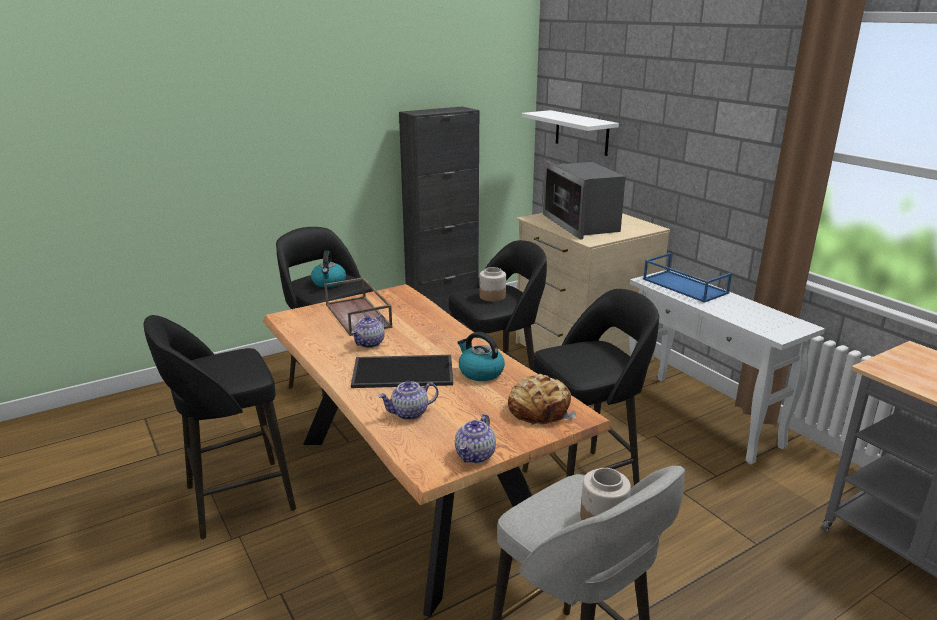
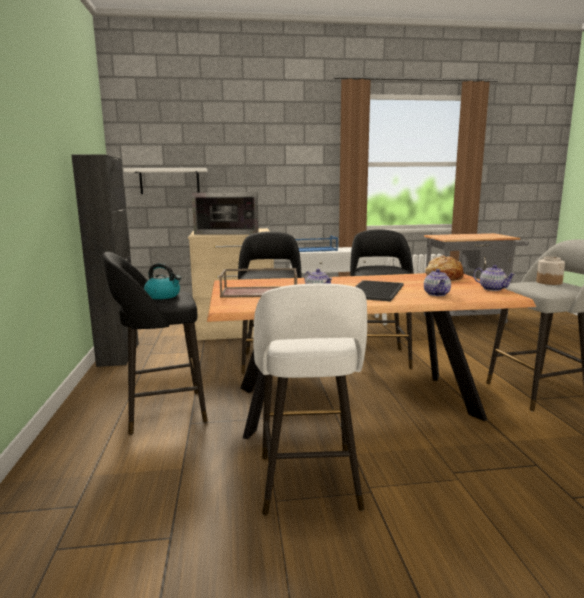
camera: 65 degrees left, 10 degrees down
(236, 499) = (309, 484): black stool -> white stool
(480, 372) = (389, 280): kettle -> none
(492, 297) = (271, 271): jar -> none

